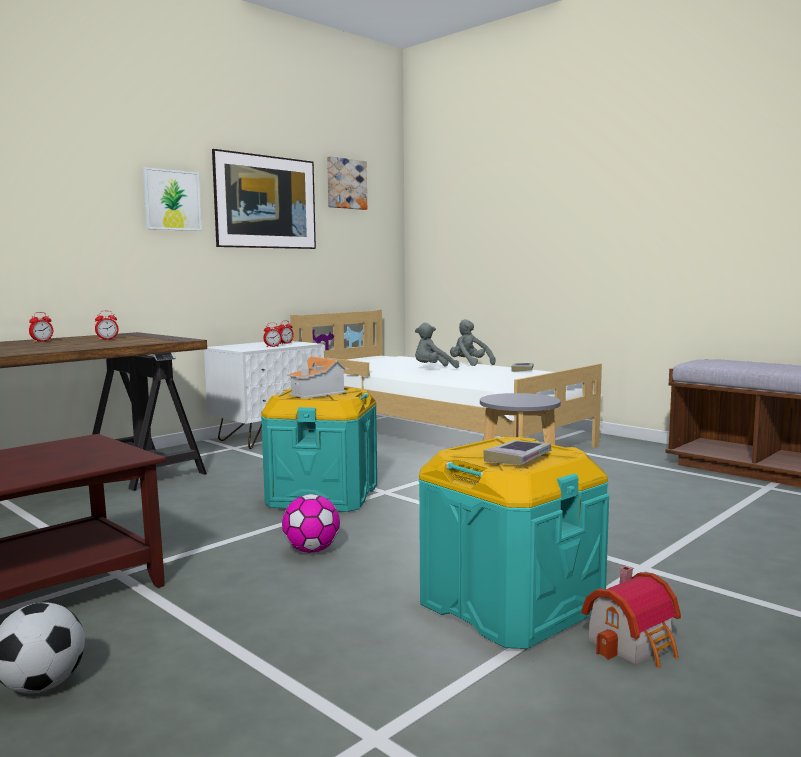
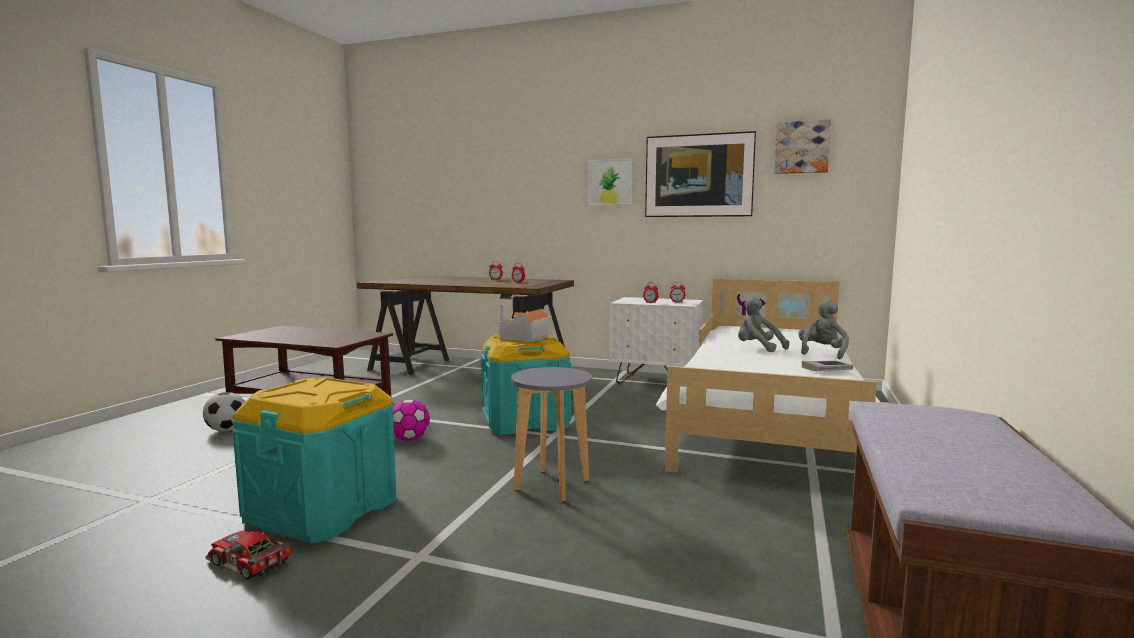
camera: 65 degrees right, 0 degrees up
(518, 458) = (295, 392): book -> none
(635, 645) = (247, 563): toy house -> toy car

